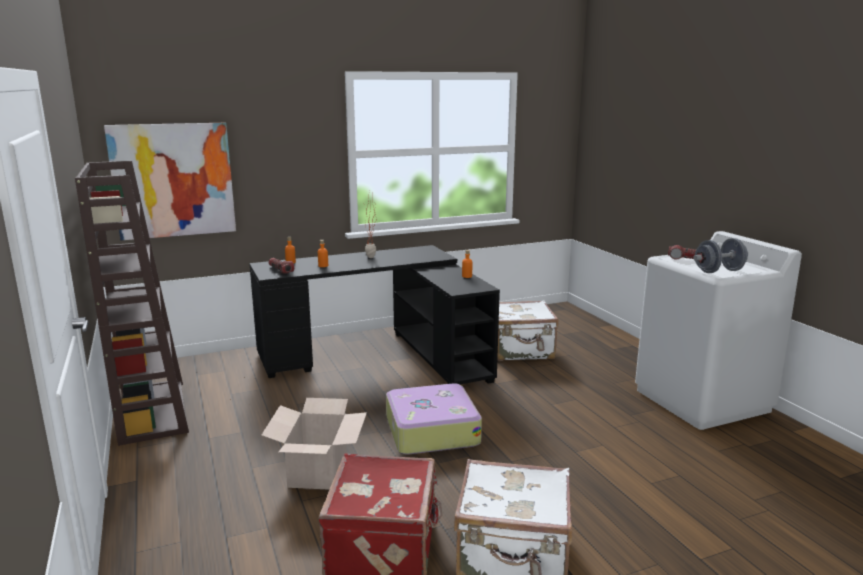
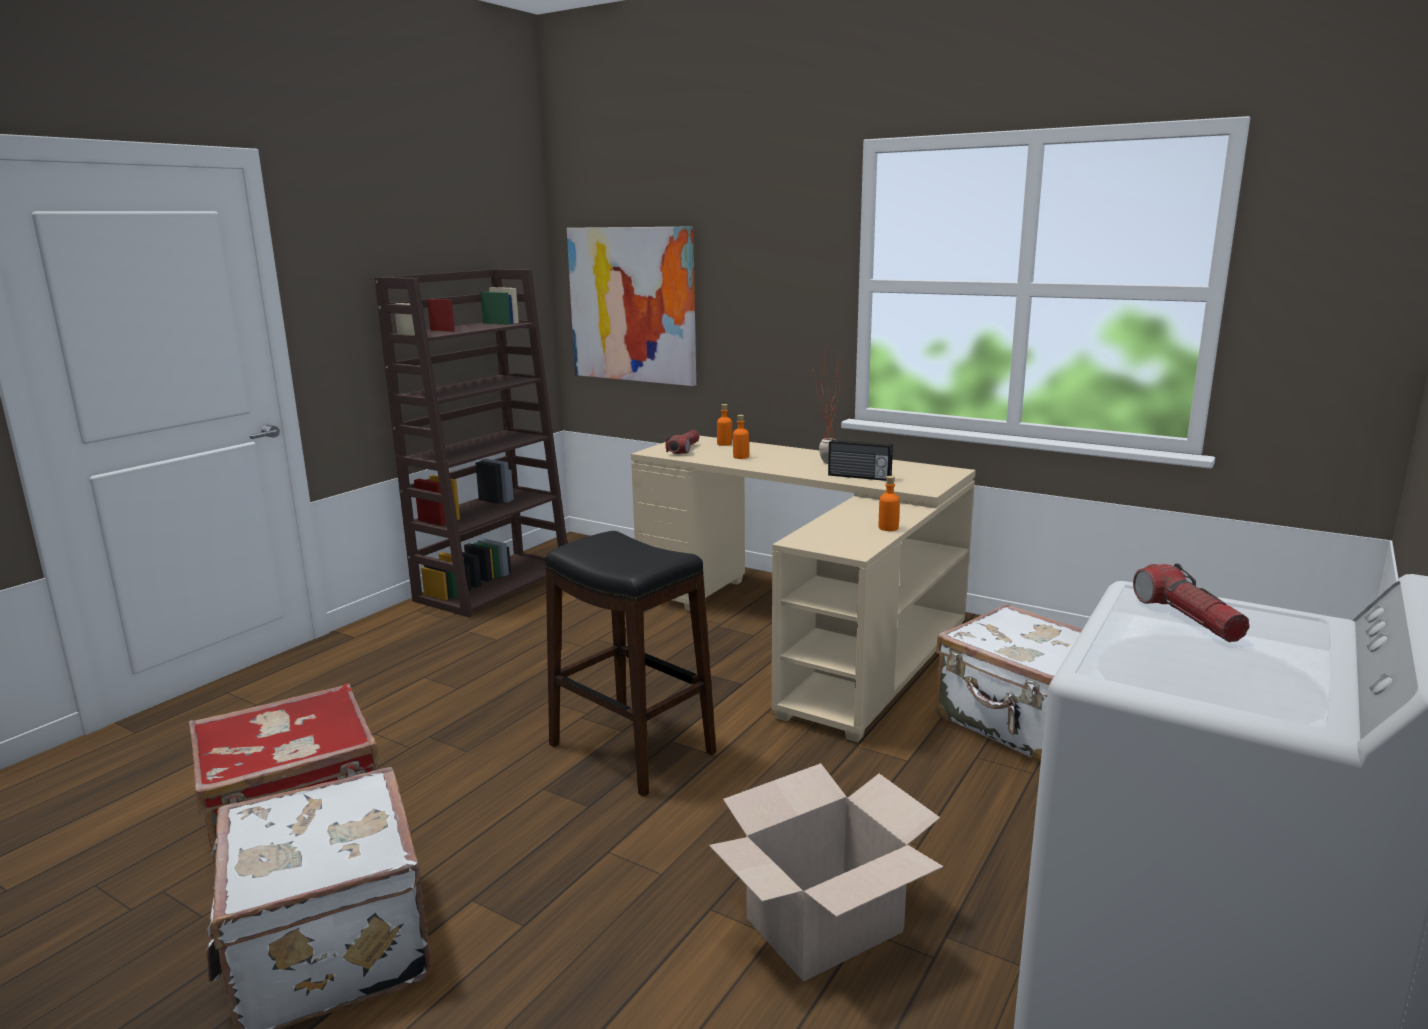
camera: 55 degrees right, 0 degrees up
(317, 471) = (448, 715): cardboard box -> cardboard box (824, 924)
(382, 356) = (808, 632): black desk -> beige desk
(404, 259) = (859, 477): none -> radio
(431, 430) = (631, 749): suitcase -> black stool
(718, 271) = (1148, 663): grey dumbbell -> none

